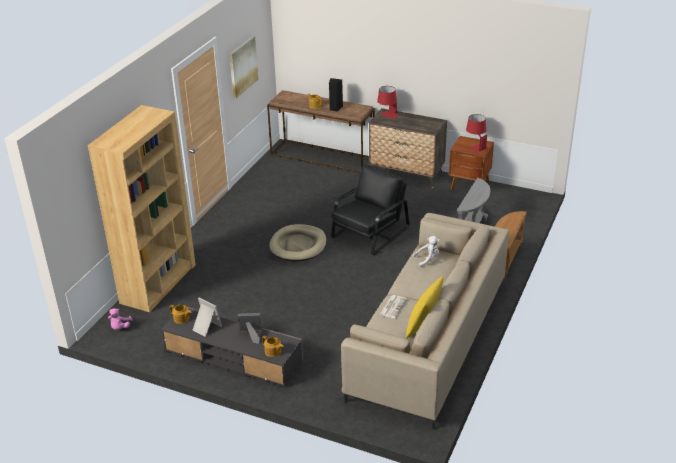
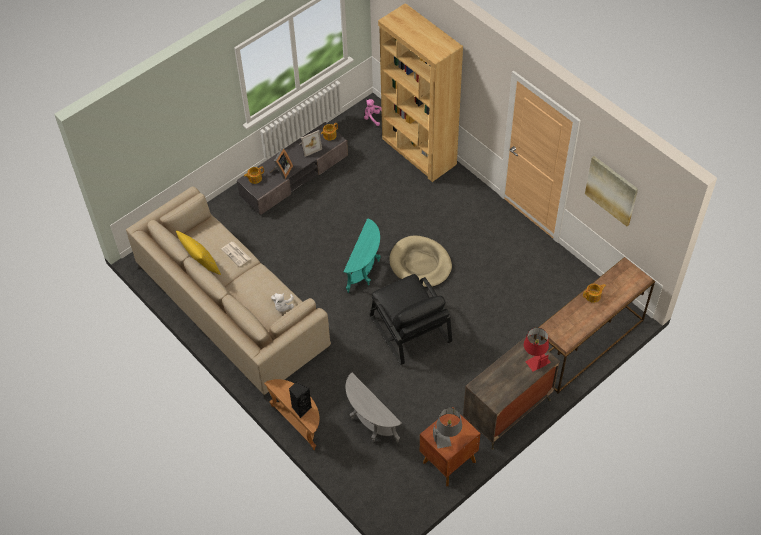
camera: 115 degrees right, 20 degrees up
(326, 273) = (365, 270): none -> turquoise side table
(335, 108) = (578, 313): black speaker -> black speaker (301, 408)
(475, 146) = (447, 436): red table lamp -> grey table lamp

